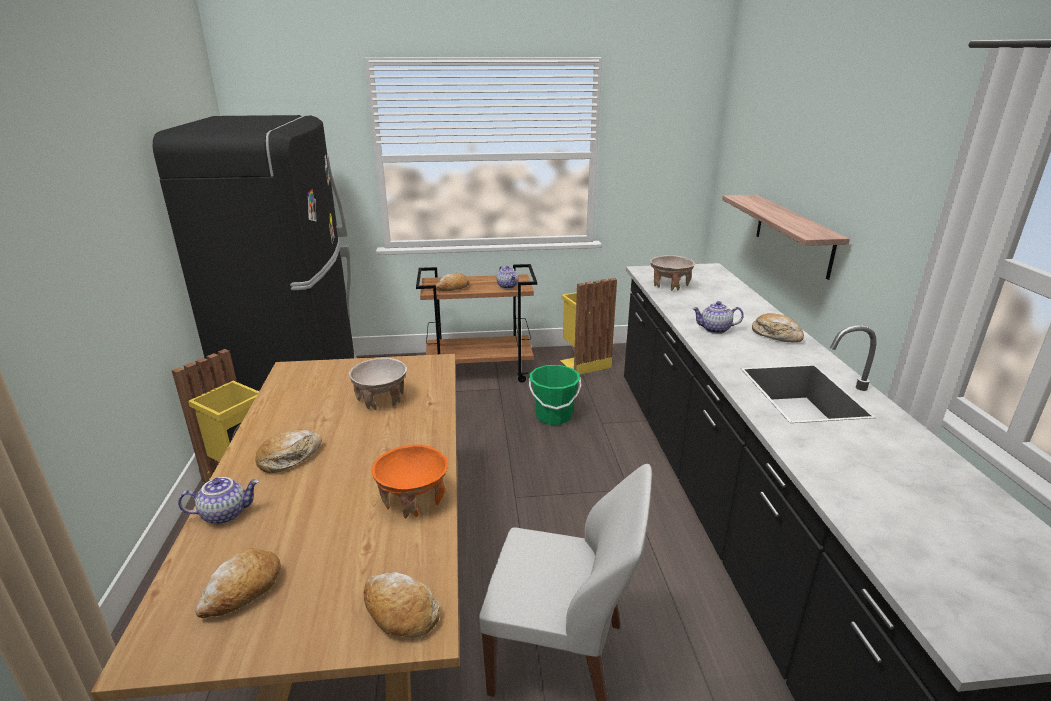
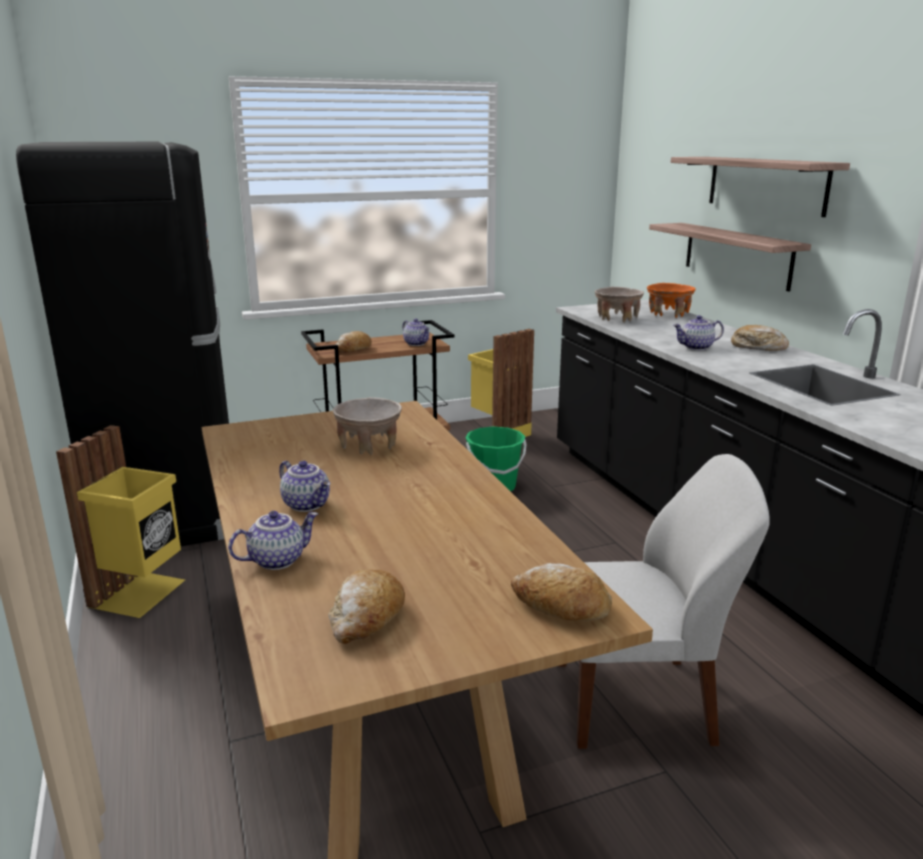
camera: 15 degrees left, 5 degrees down
(289, 457) = (307, 504): bread -> teapot
(413, 499) = (487, 520): orange bowl -> orange bowl (668, 314)
(821, 172) = (766, 184): none -> shelf

